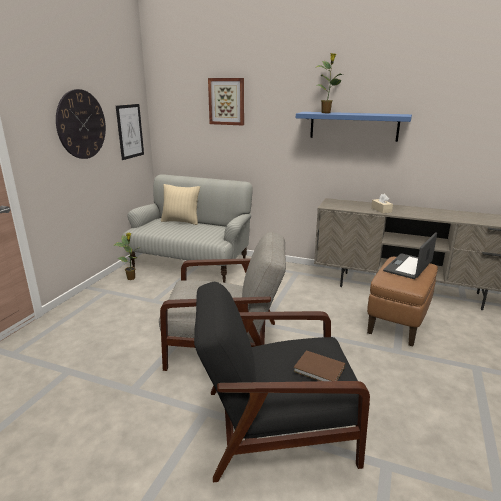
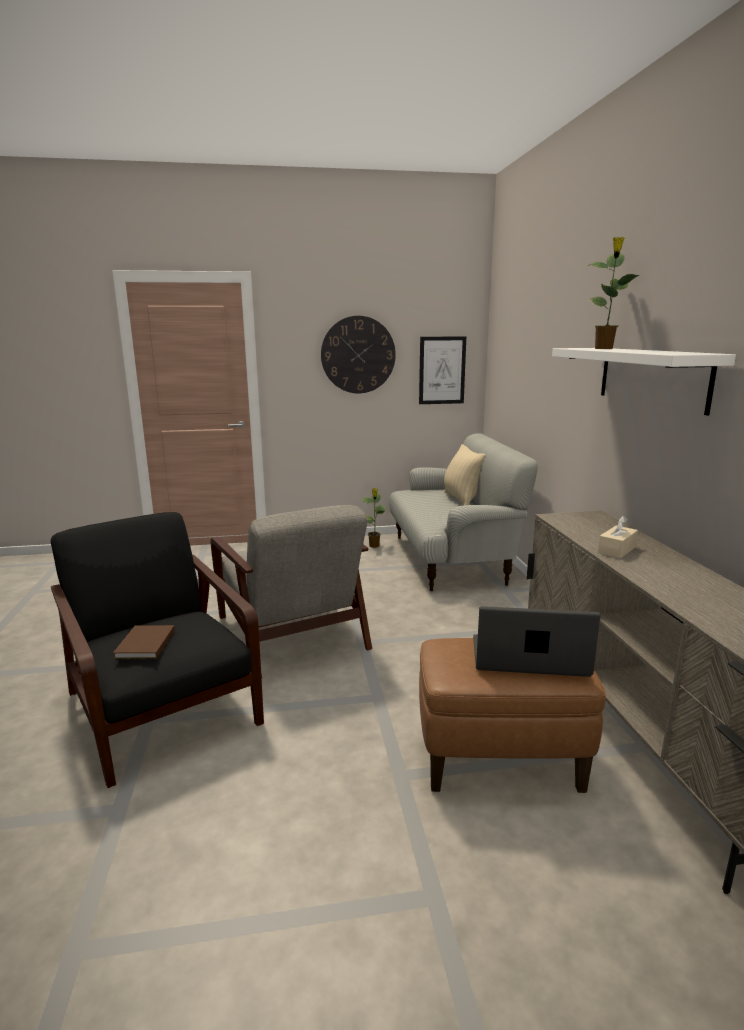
camera: 60 degrees right, 5 degrees down
(226, 101) = (536, 332): picture -> none
(353, 126) = (651, 377): blue shelf -> white shelf

